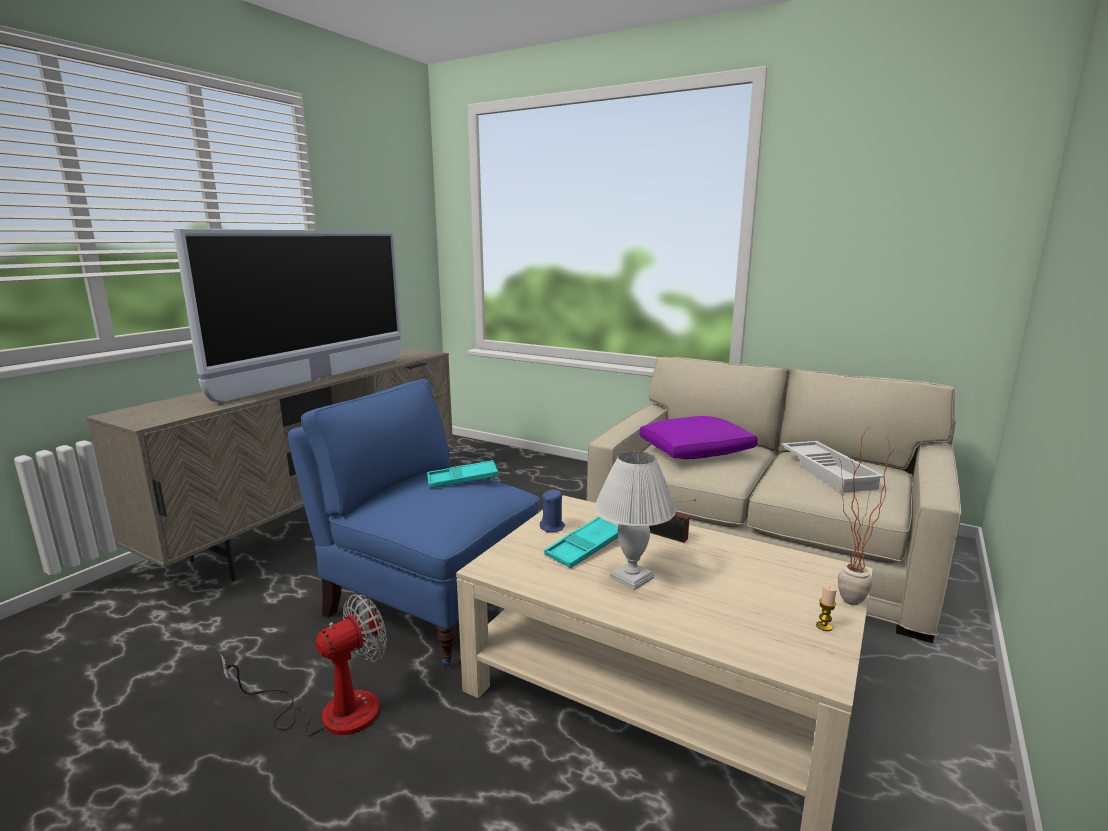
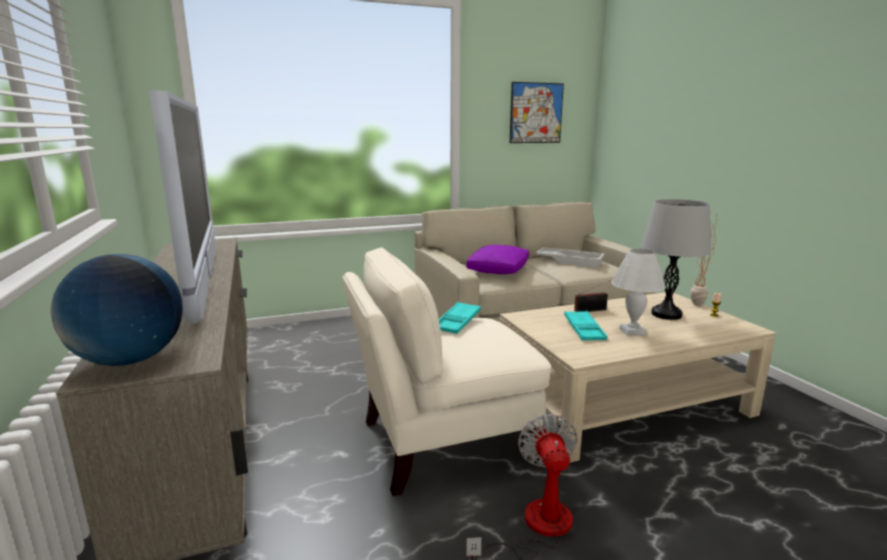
camera: 50 degrees left, 0 degrees up
(141, 412) = (130, 360): none -> globe
(427, 602) = (442, 441): blue armchair -> beige armchair
(552, 527) = (545, 329): blue candle -> none
(747, 586) = (666, 314): none -> grey table lamp
(892, 226) = (536, 113): none -> picture

